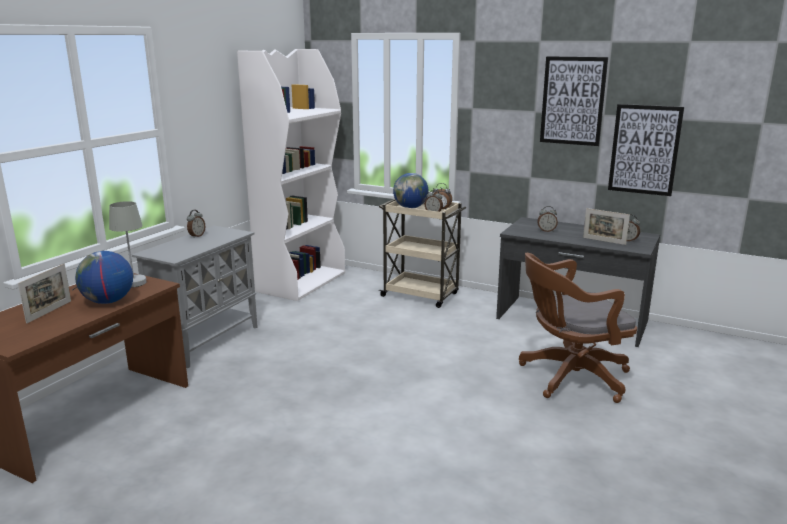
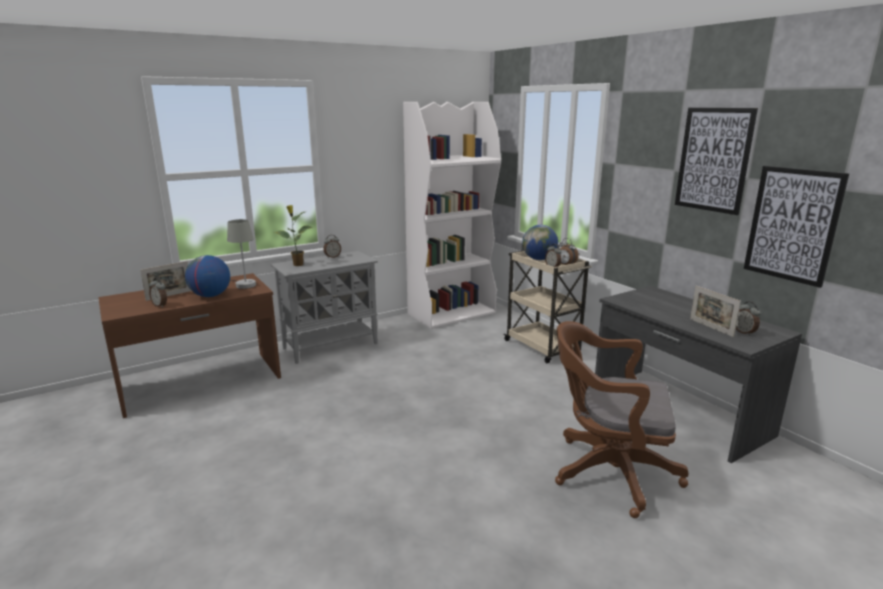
camera: 30 degrees right, 0 degrees up
(169, 250) = (297, 265): none -> potted plant
(546, 231) = (656, 304): alarm clock -> alarm clock (160, 305)

